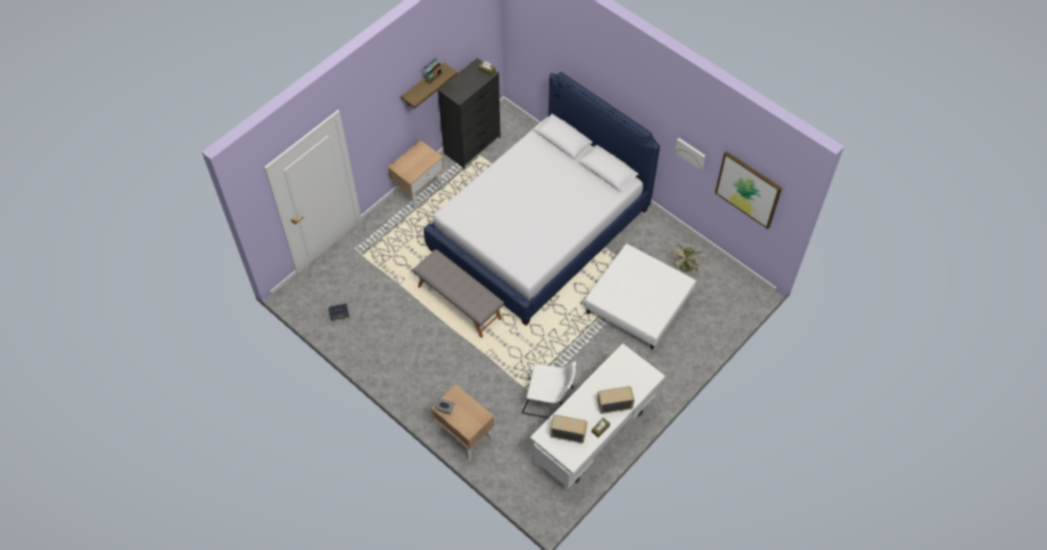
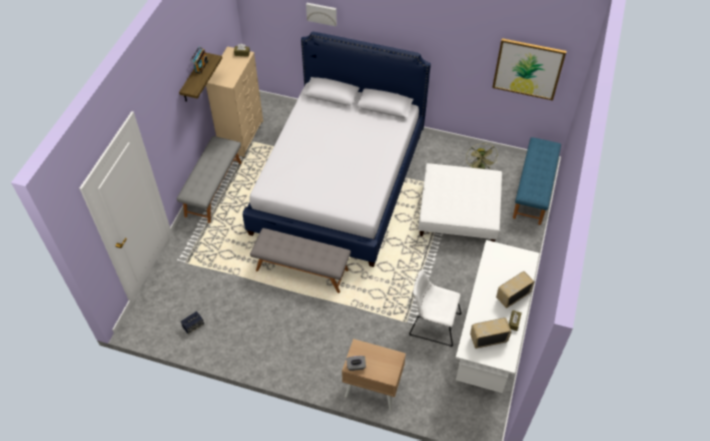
camera: 25 degrees left, 5 degrees down
(419, 190) = (213, 189): beige nightstand -> grey bench
(472, 145) = (242, 135): black dresser -> beige dresser
(550, 401) = (432, 323): white chair -> white chair turned 150 degrees counterclockwise
(690, 153) = (462, 58): picture -> picture (321, 13)
(727, 312) = (534, 190): none -> blue bench

